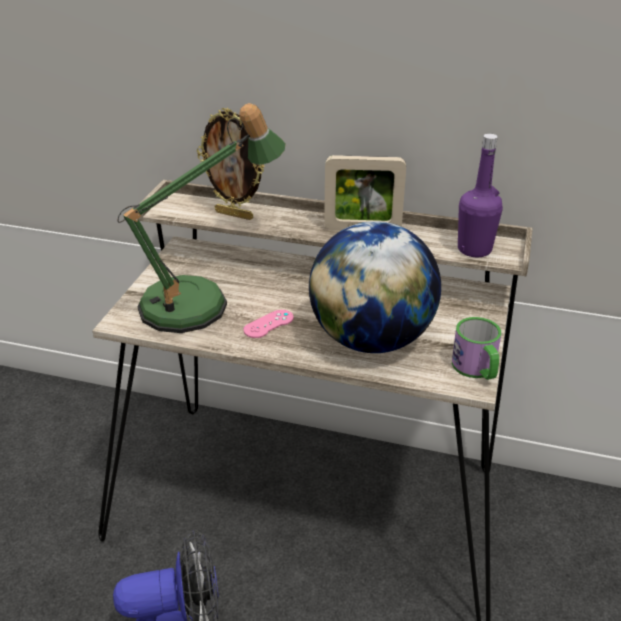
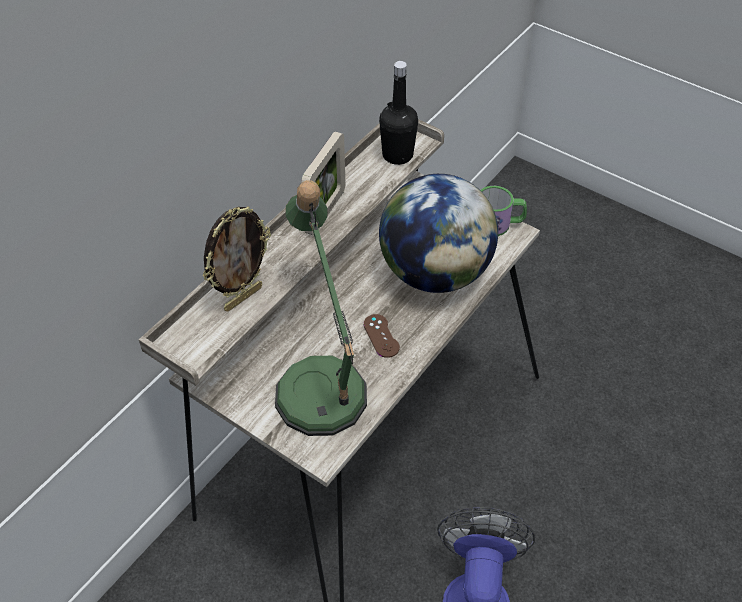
camera: 70 degrees left, 15 degrees up
(268, 324) = (381, 336): pink game controller -> brown game controller
(474, 249) = (397, 155): purple bottle -> black bottle

